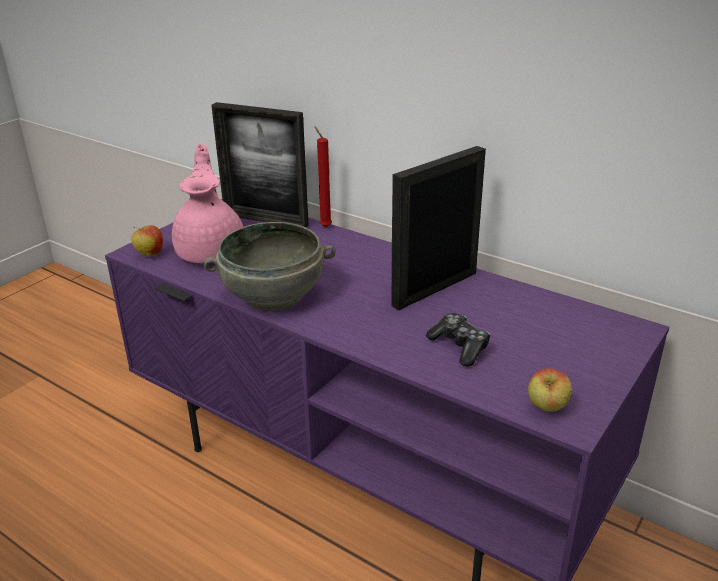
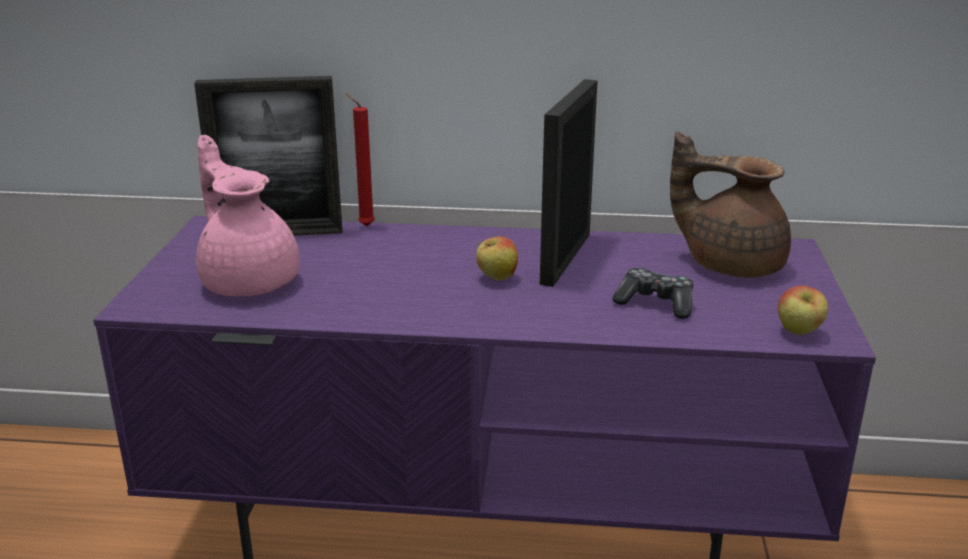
camera: 30 degrees left, 5 degrees down
(150, 254) = (164, 303): apple -> apple (496, 278)
(273, 295) = (391, 307): grey bowl -> none
(562, 329) = (730, 264): none -> brown teapot

